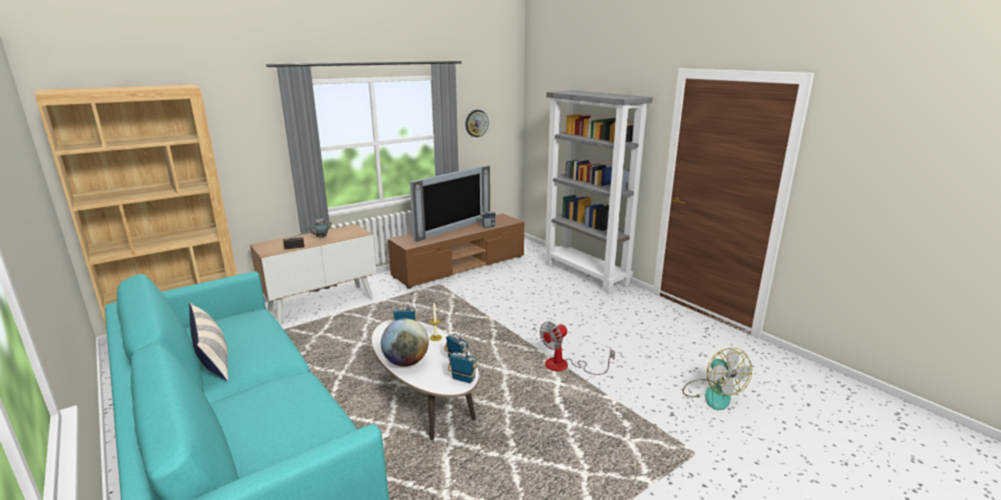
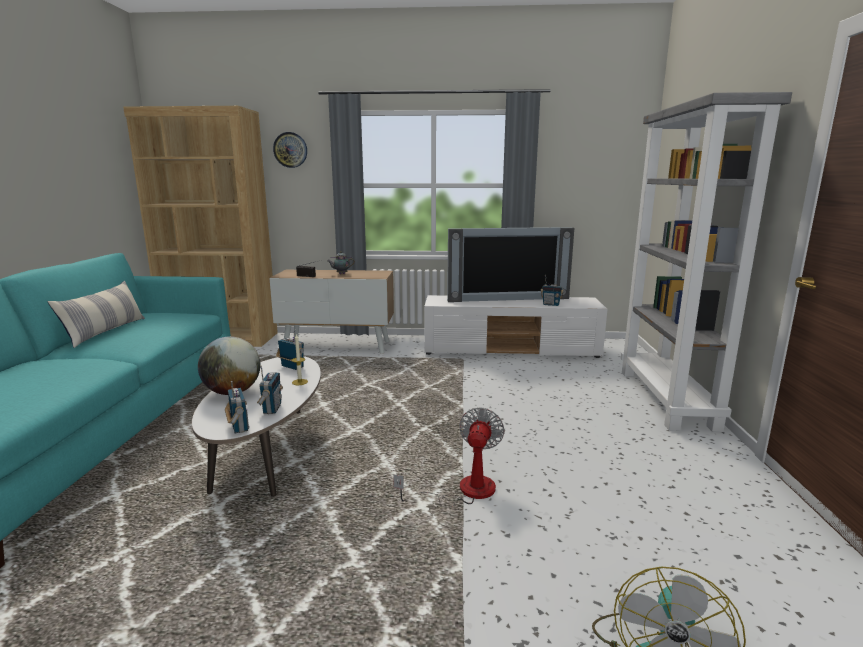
camera: 40 degrees right, 5 degrees down
(460, 266) = (511, 349): brown tv stand -> white tv stand
(476, 123) = (572, 174): wall clock -> wall clock (290, 150)
(565, 366) = (464, 491): fan -> fan turned 105 degrees clockwise

